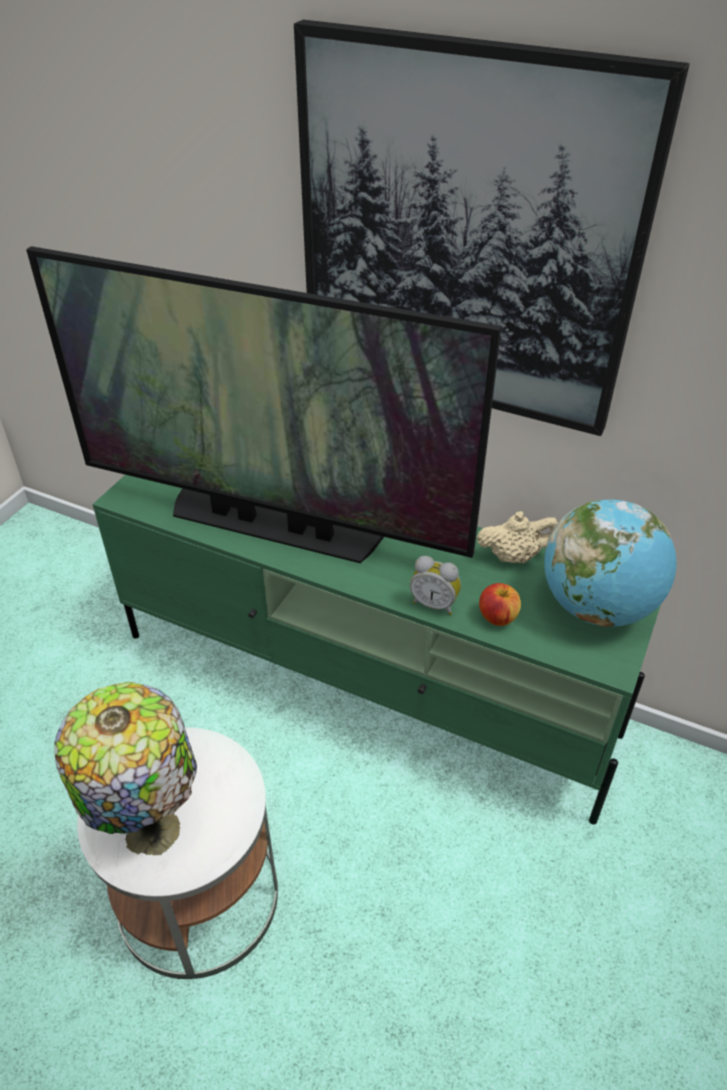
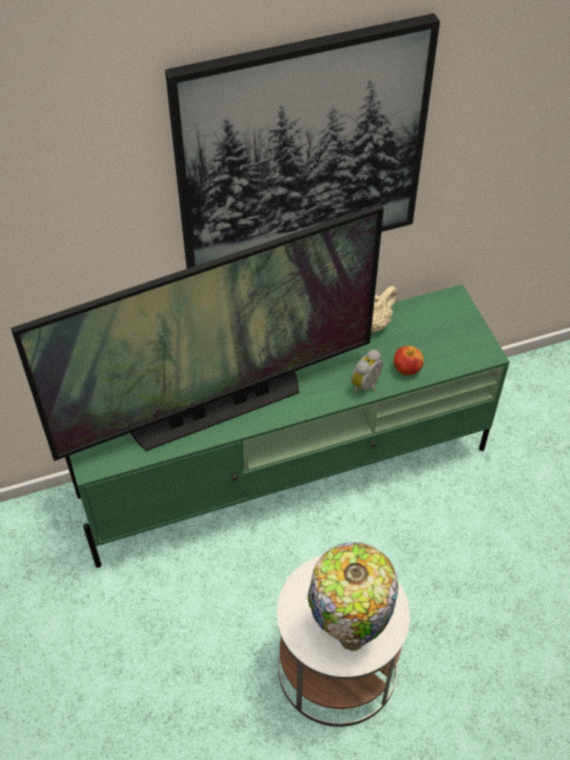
camera: 45 degrees left, 10 degrees up
(434, 604) = (367, 386): alarm clock -> alarm clock turned 150 degrees clockwise
(597, 607) = (446, 324): globe -> none

